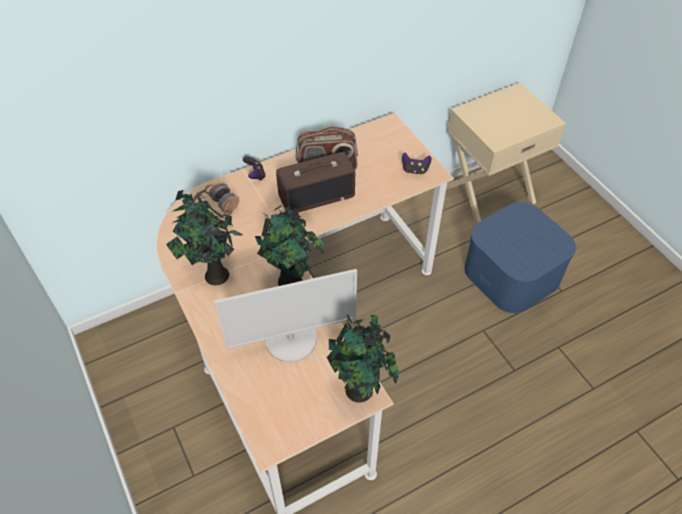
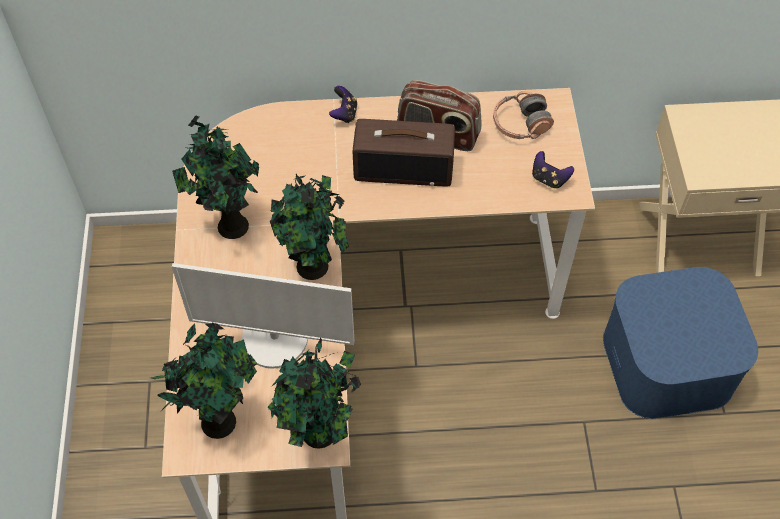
camera: 25 degrees right, 5 degrees up
(215, 209) = (274, 141): headphones -> headphones (520, 124)
(282, 411) = (220, 419): none -> potted plant

